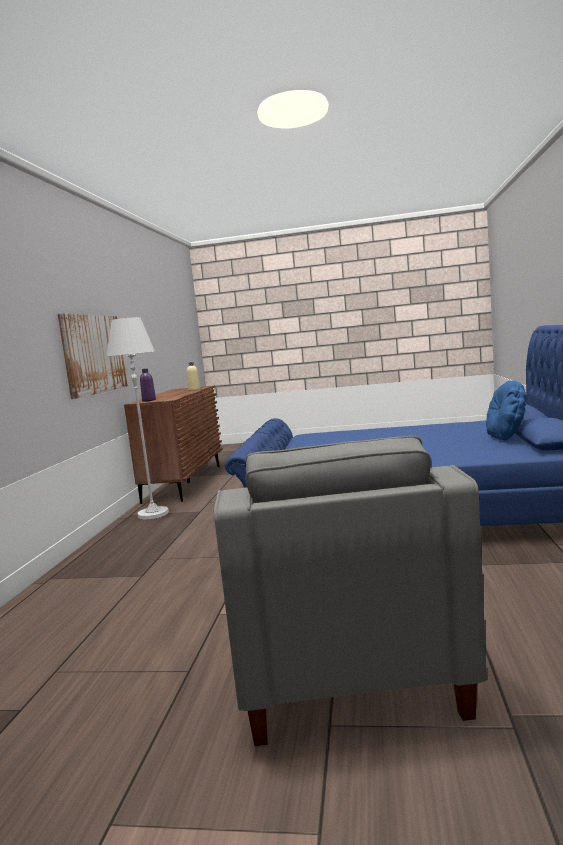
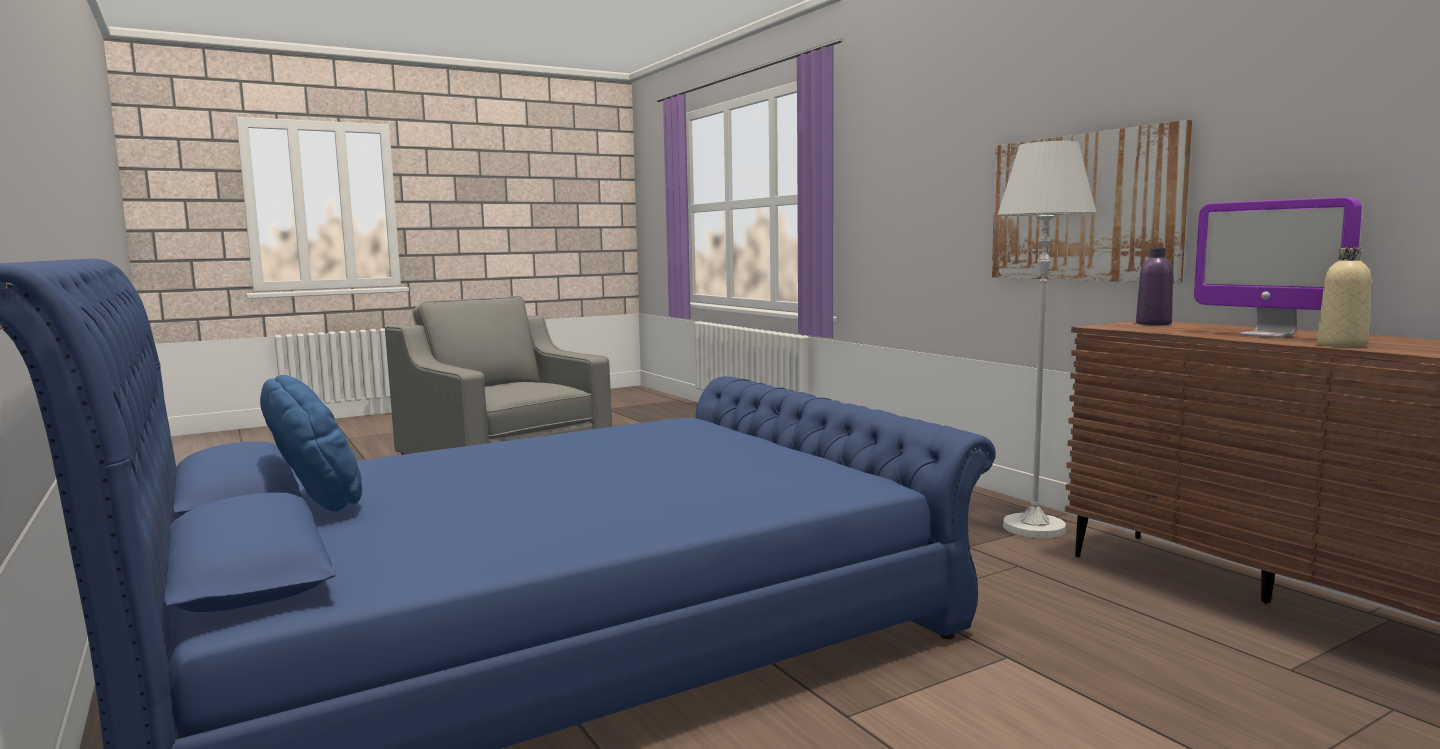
camera: 140 degrees right, 0 degrees up
(175, 394) = (1267, 335): none -> monitor

